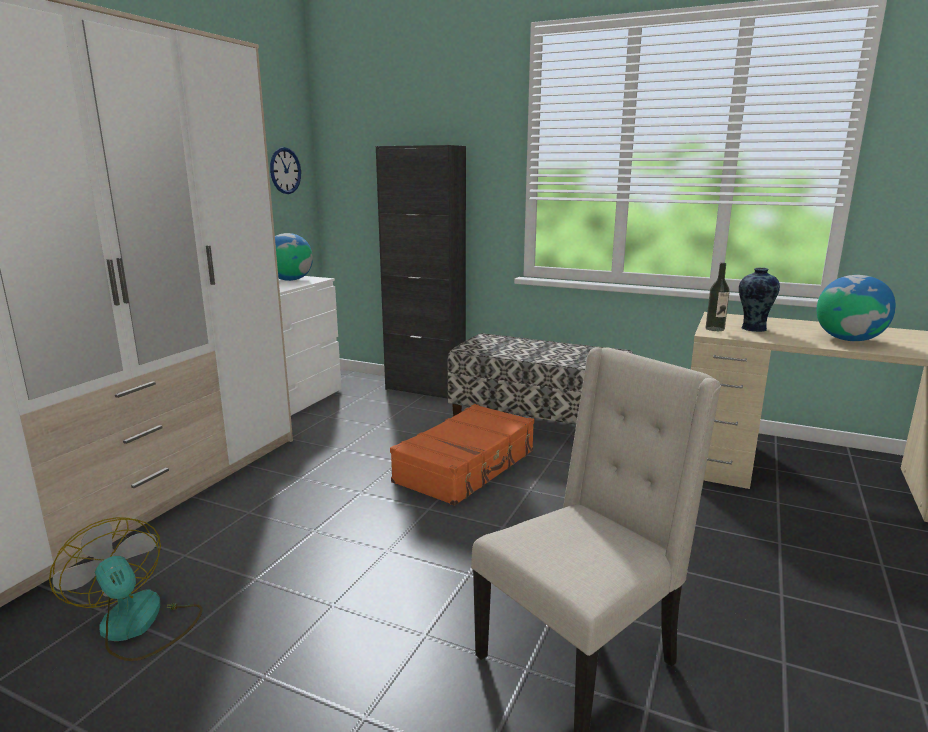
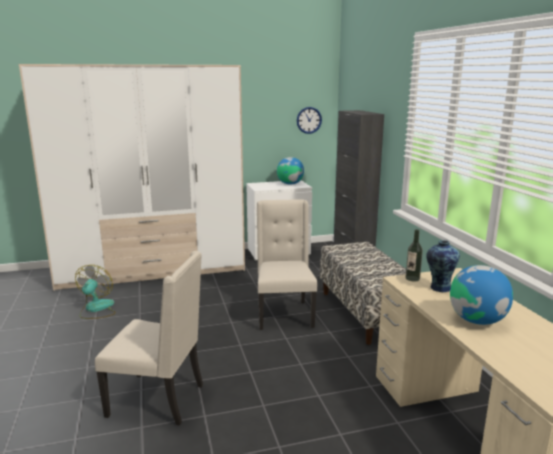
camera: 50 degrees right, 0 degrees up
(467, 467) = (284, 314): orange suitcase -> beige chair

